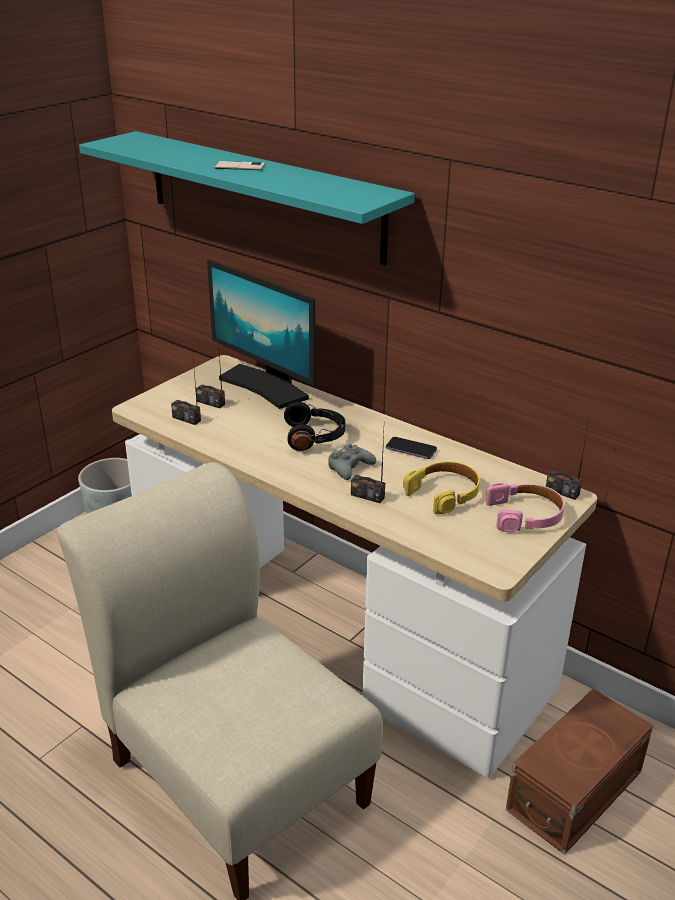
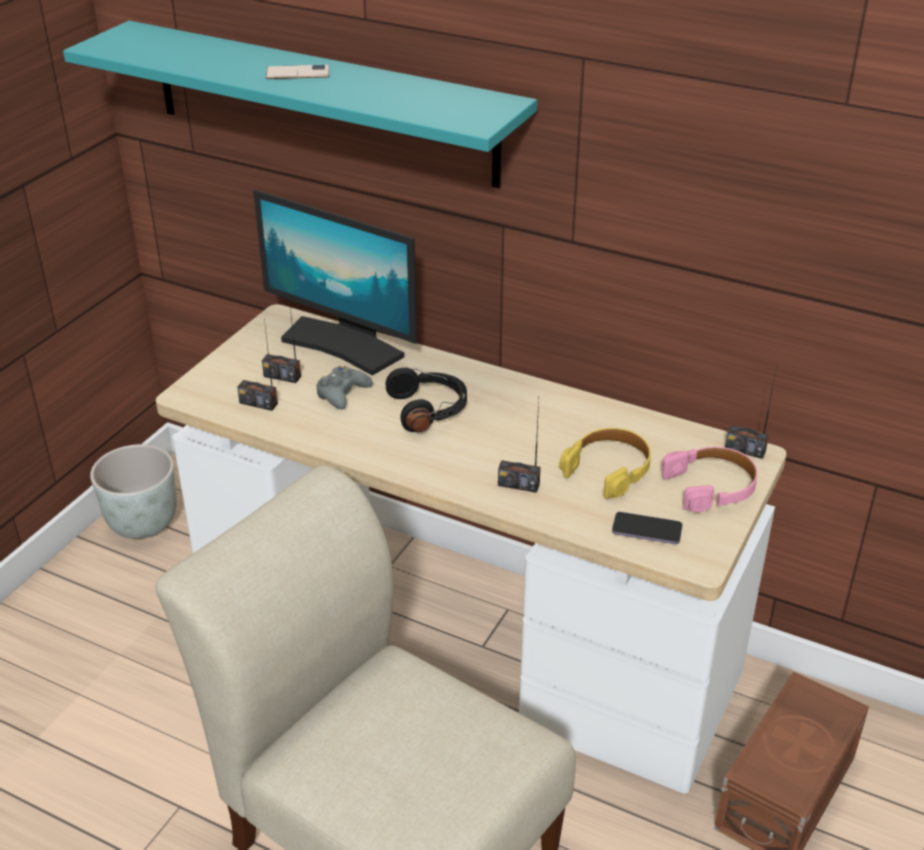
camera: 10 degrees left, 5 degrees up
(350, 467) = (485, 448): grey game controller -> grey game controller (342, 394)
(411, 449) = (551, 414): phone -> phone (646, 530)

